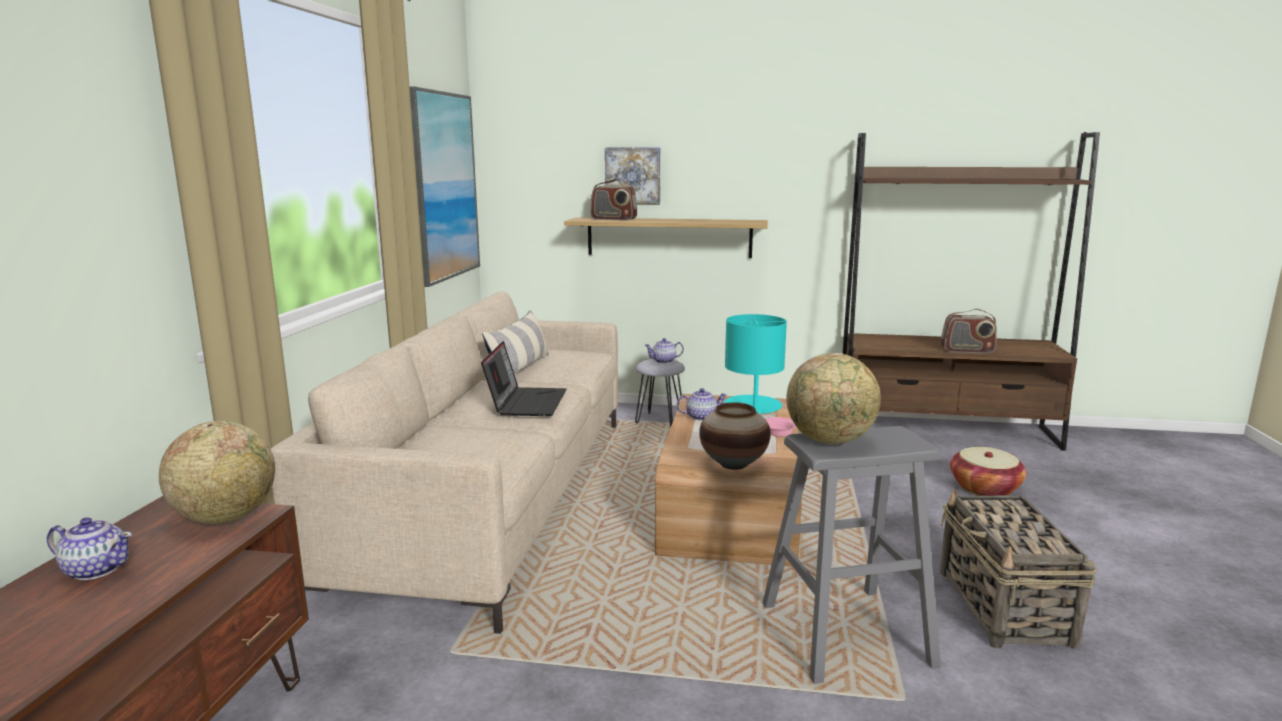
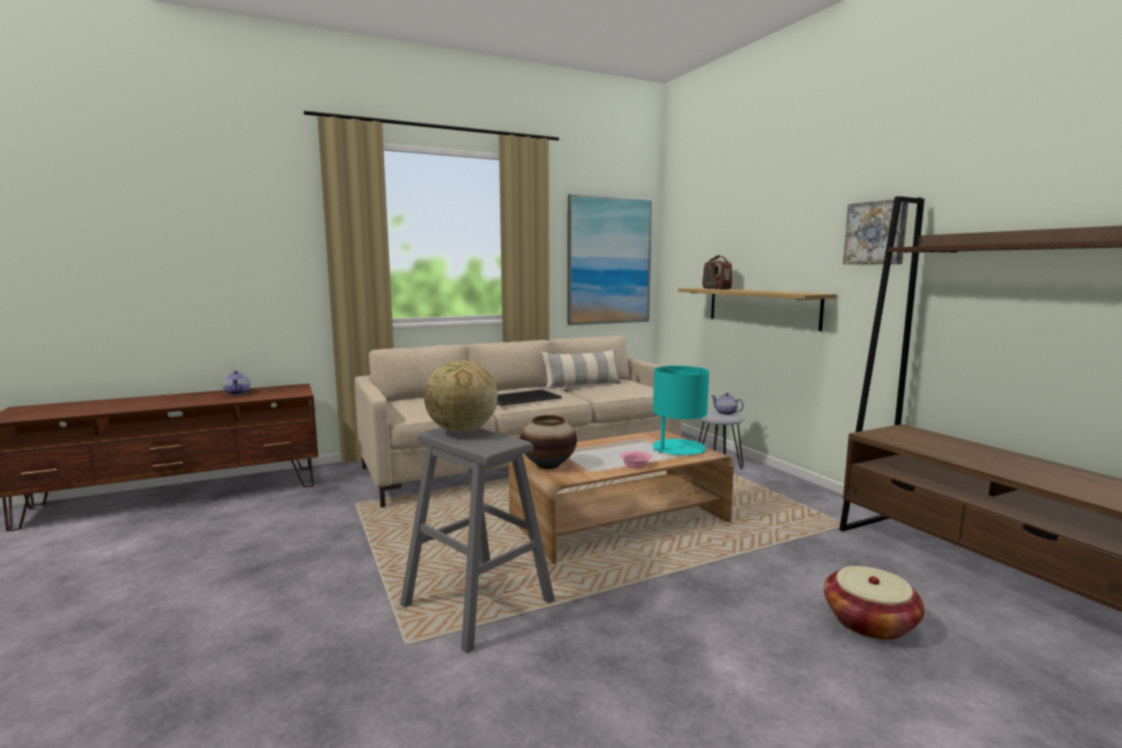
camera: 55 degrees right, 5 degrees down
(226, 517) = (293, 392): globe -> none
(526, 402) = (523, 398): laptop -> tray
(633, 176) = (741, 253): picture -> picture (876, 233)
(701, 417) = (624, 442): teapot -> none
(967, 351) = (987, 467): radio -> none
(1004, 608) = (602, 673): basket -> none

